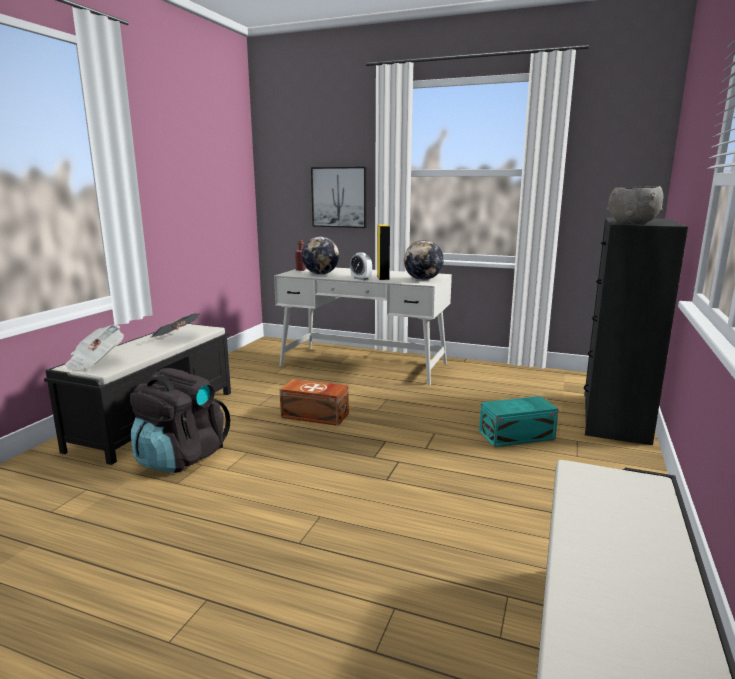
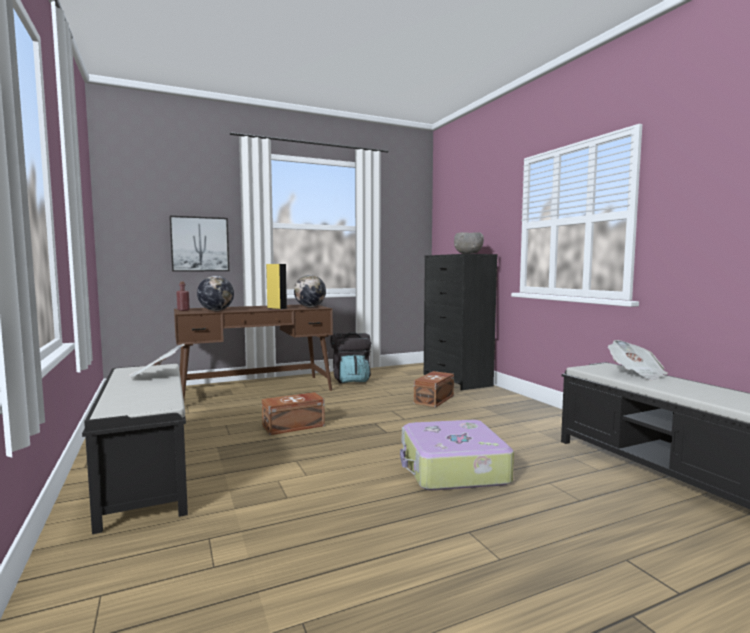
camera: 45 degrees left, 10 degrees down
(95, 362) = (131, 403): newspaper -> newspaper (636, 374)
(181, 457) = (246, 484): black backpack -> black backpack (351, 380)
(339, 529) = (452, 469): none -> suitcase
(361, 279) = (264, 310): alarm clock -> none
(363, 364) = (256, 390): white desk -> brown desk
(518, 436) = (435, 399): turquoise storage box -> brown storage box

